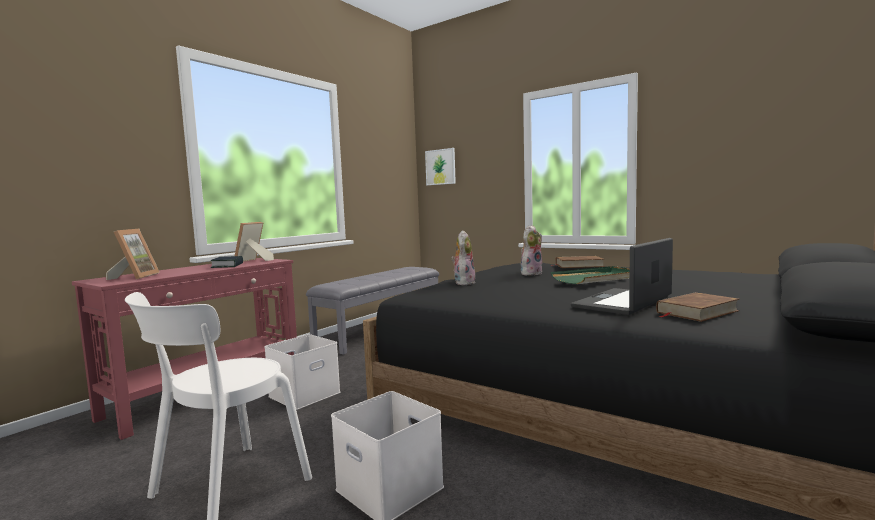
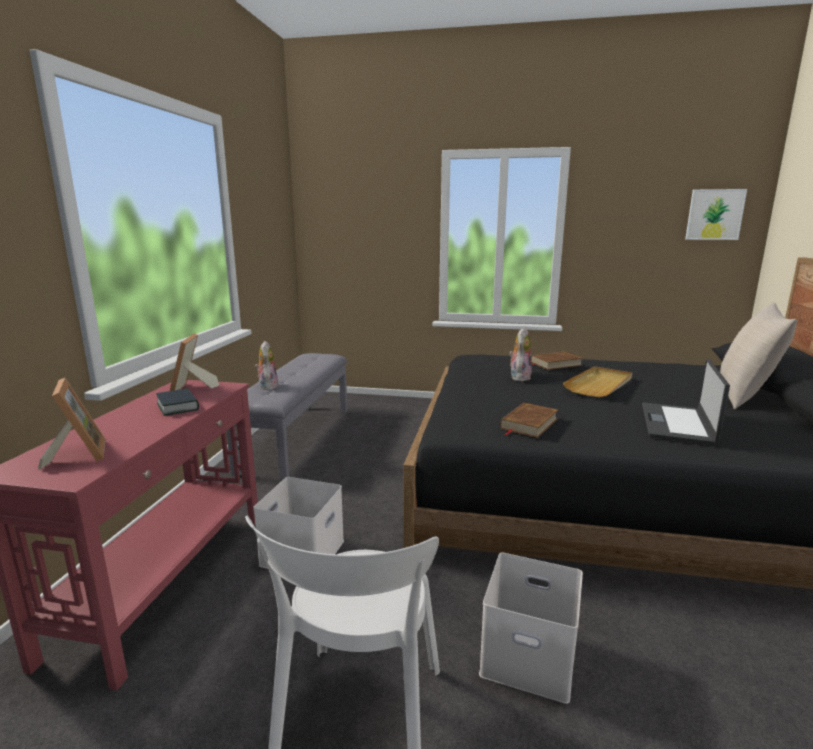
camera: 25 degrees left, 10 degrees up
(440, 167) = (330, 227): picture -> picture (715, 214)
(463, 283) = (478, 400): plush toy -> plush toy (267, 386)
(598, 278) = (599, 384): green tray -> beige tray
(696, 312) = (749, 432): brown book -> brown book (528, 424)
(760, 292) = (745, 396): none -> beige pillow

